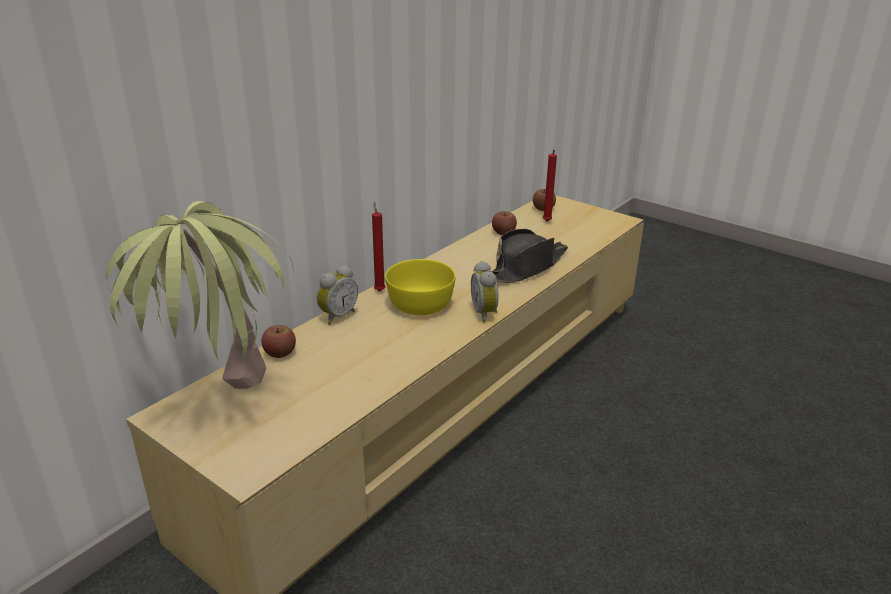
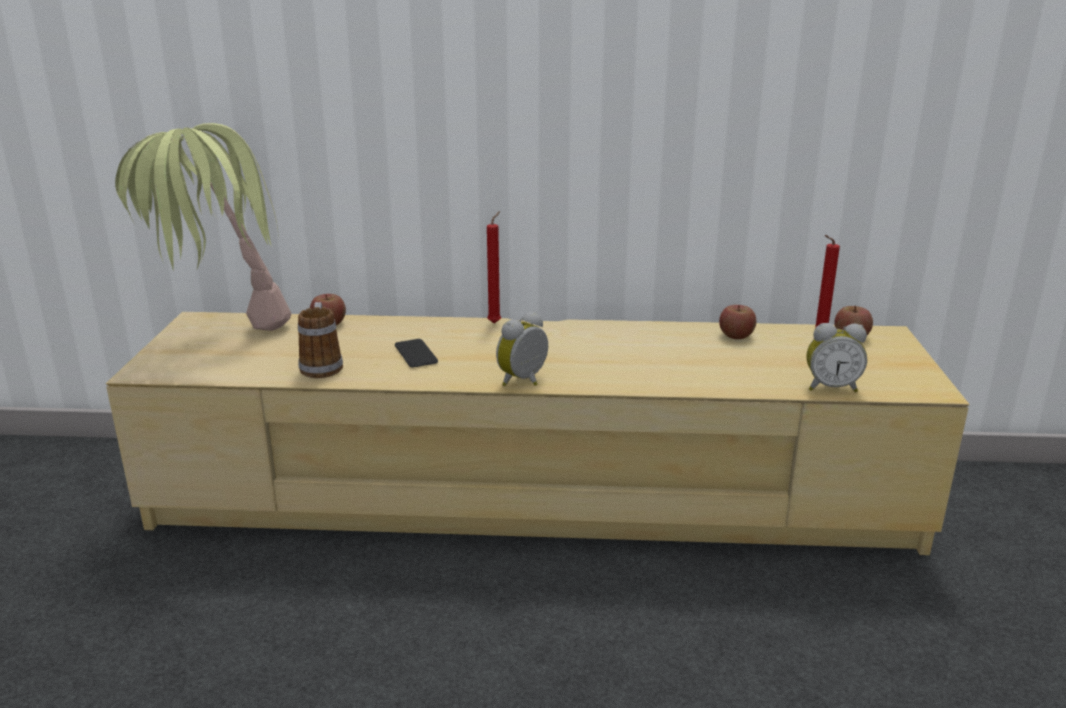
camera: 55 degrees right, 5 degrees down
(337, 316) = (420, 322): alarm clock -> alarm clock (831, 387)
(358, 379) = (322, 365): none -> mug
(391, 336) = (416, 354): none -> phone
(419, 304) = (494, 347): yellow bowl -> none
(525, 268) = (668, 371): black hat -> none

